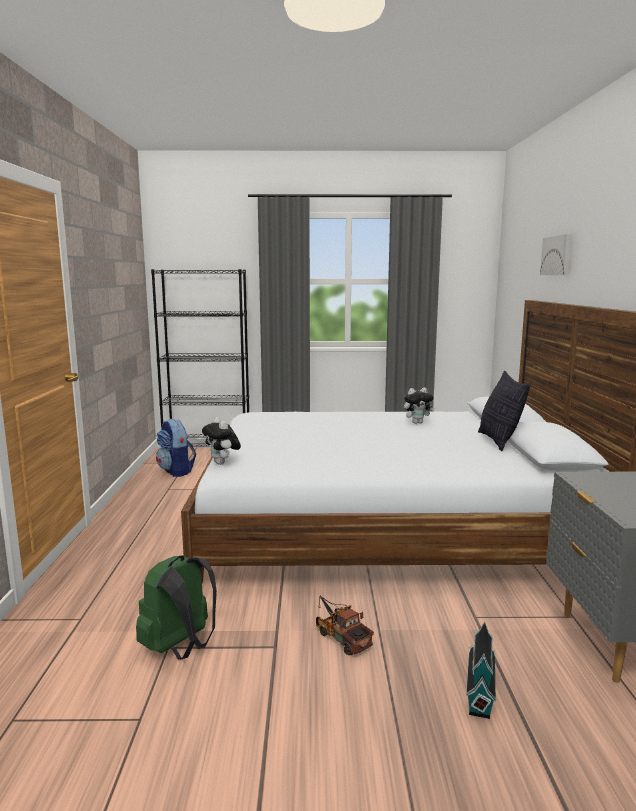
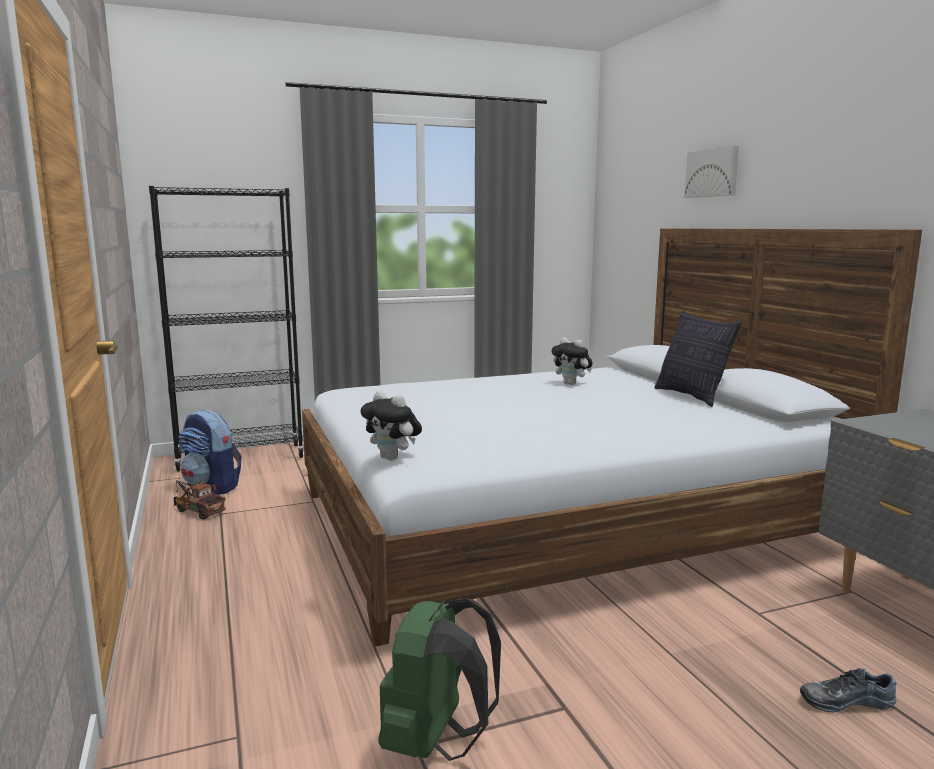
camera: 20 degrees left, 0 degrees up
(340, 637) = (634, 673): toy truck -> toy truck (197, 510)
(417, 422) = (572, 384): plush toy -> plush toy turned 75 degrees clockwise
(480, 689) = (845, 700): toy house -> shoe

